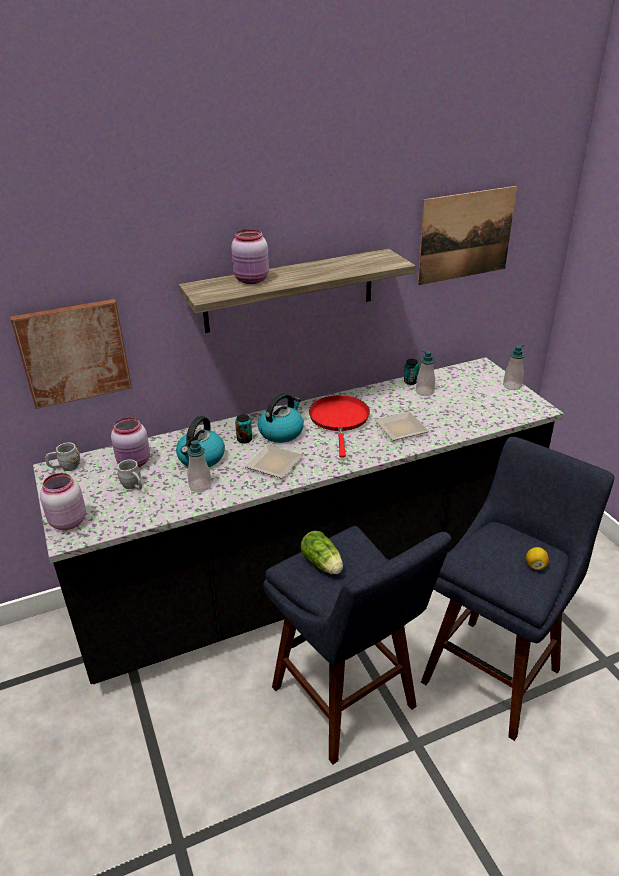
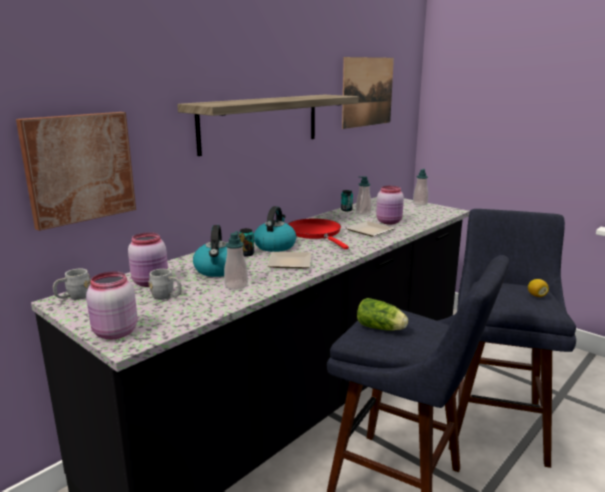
camera: 25 degrees left, 15 degrees down
(252, 280) = (242, 101): pink jar -> pink jar (389, 222)

